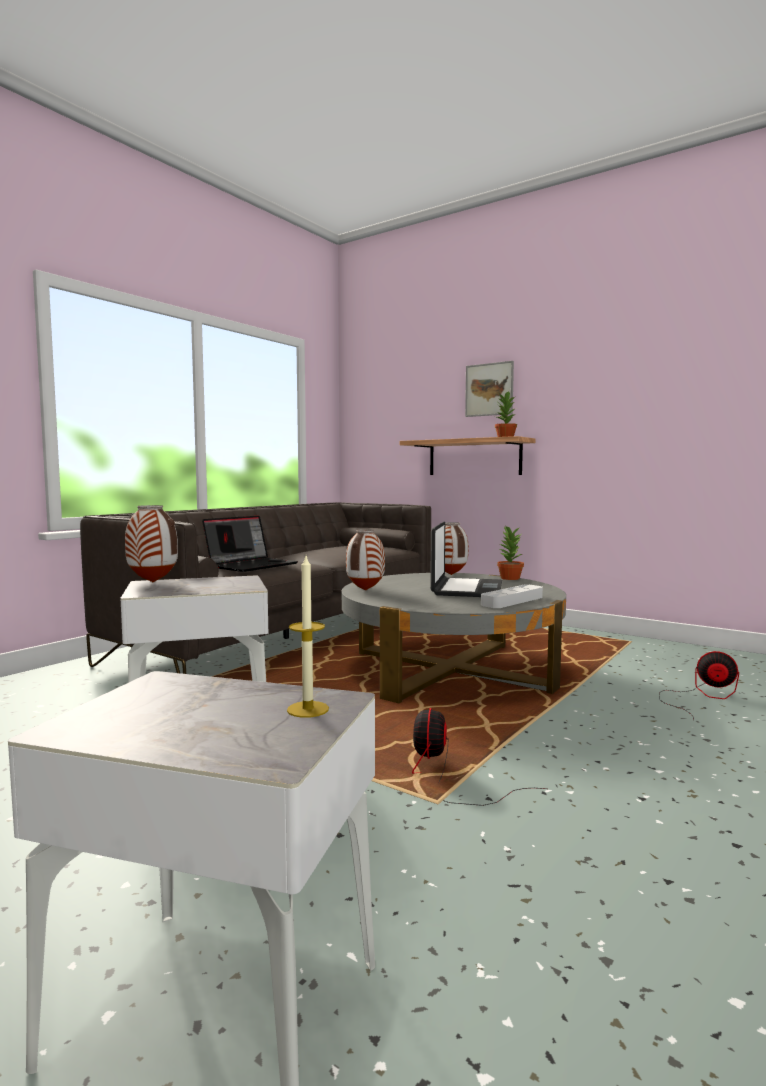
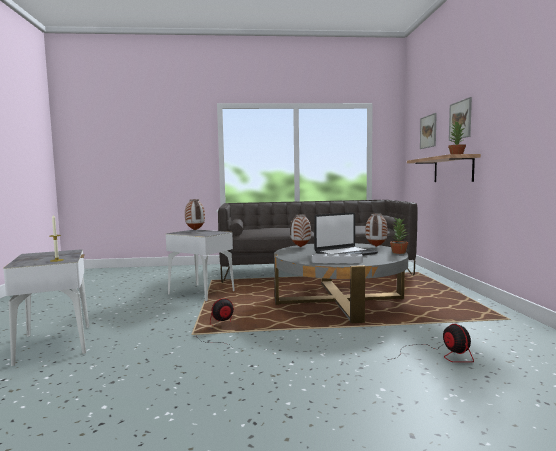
camera: 50 degrees right, 0 degrees up
(252, 565) = (276, 229): laptop -> none
(410, 399) = (428, 131): none -> picture

